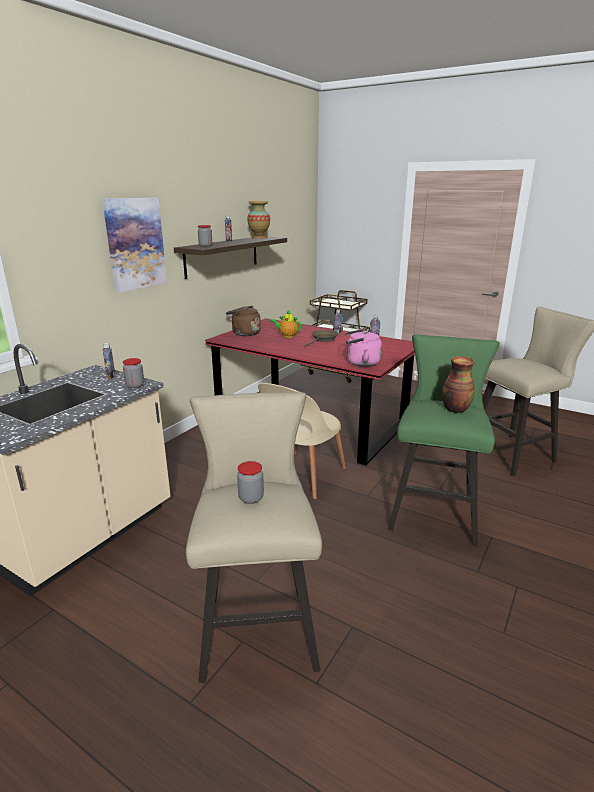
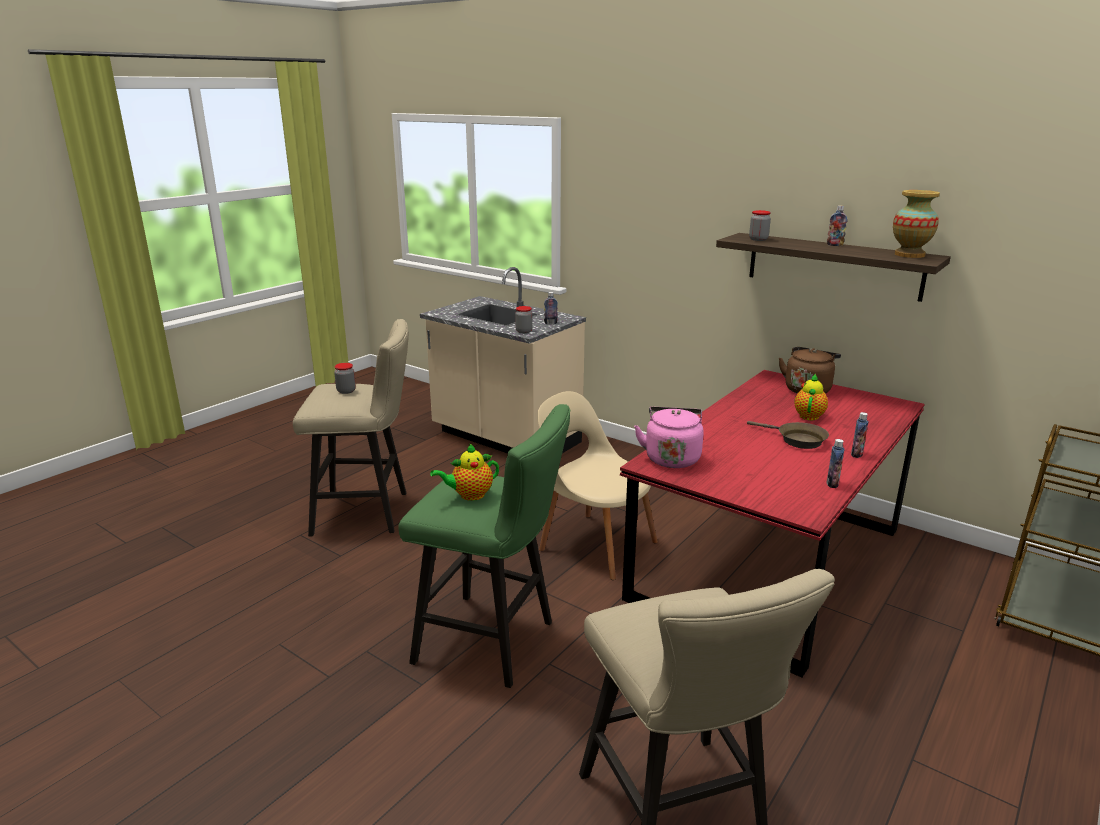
camera: 95 degrees right, 0 degrees up
(135, 244) = (684, 217): picture -> none
(455, 409) = (469, 495): vase -> teapot

